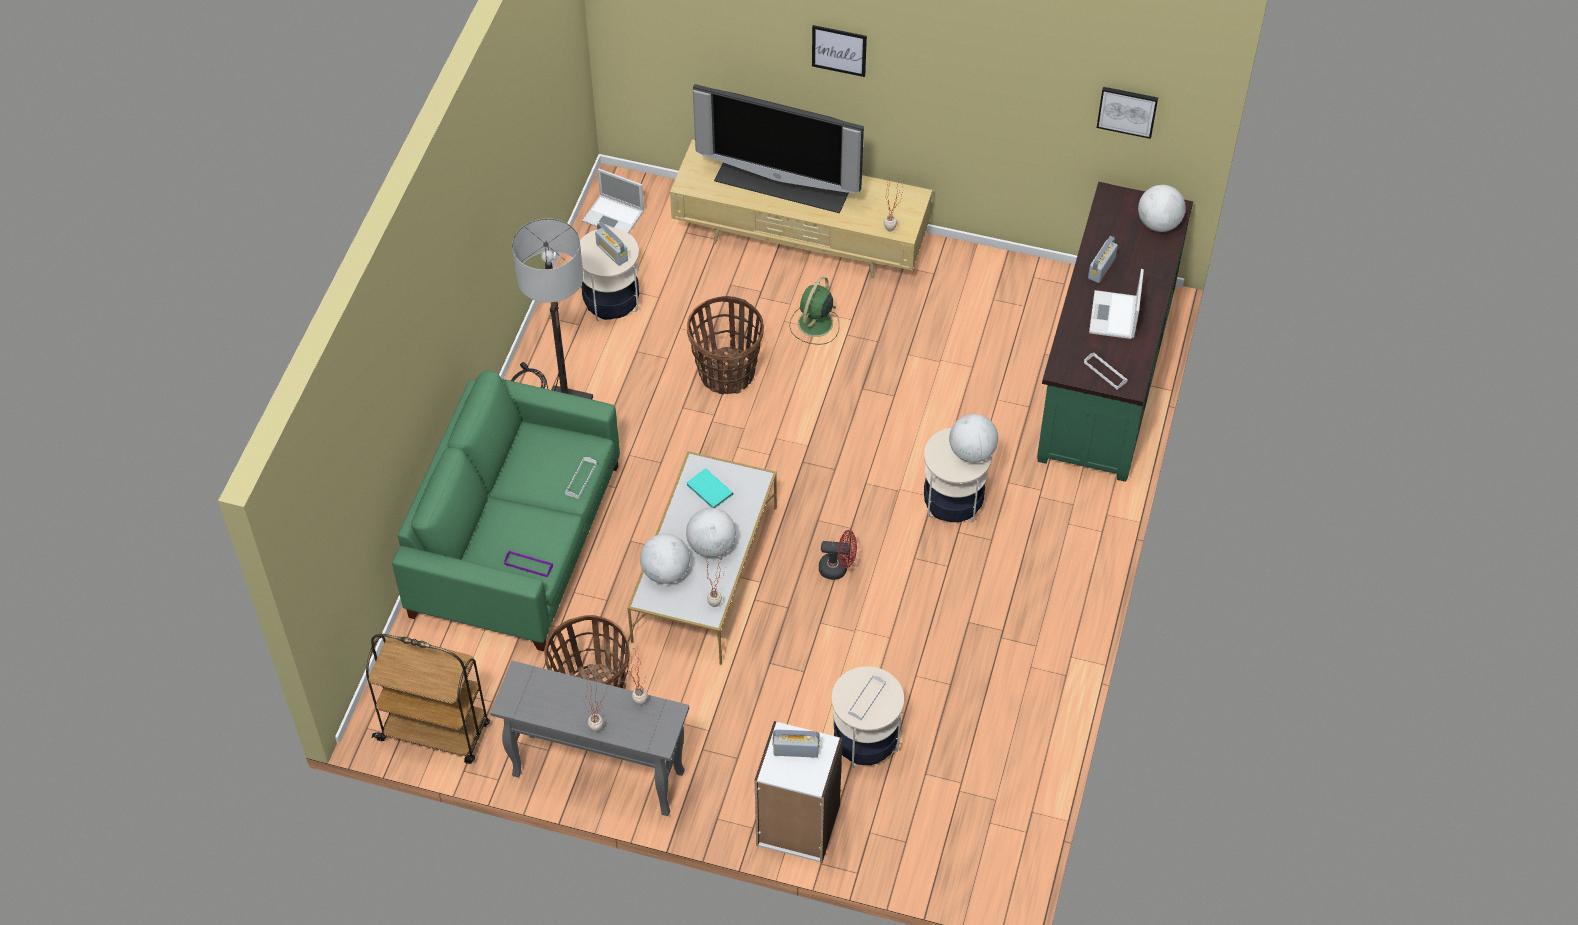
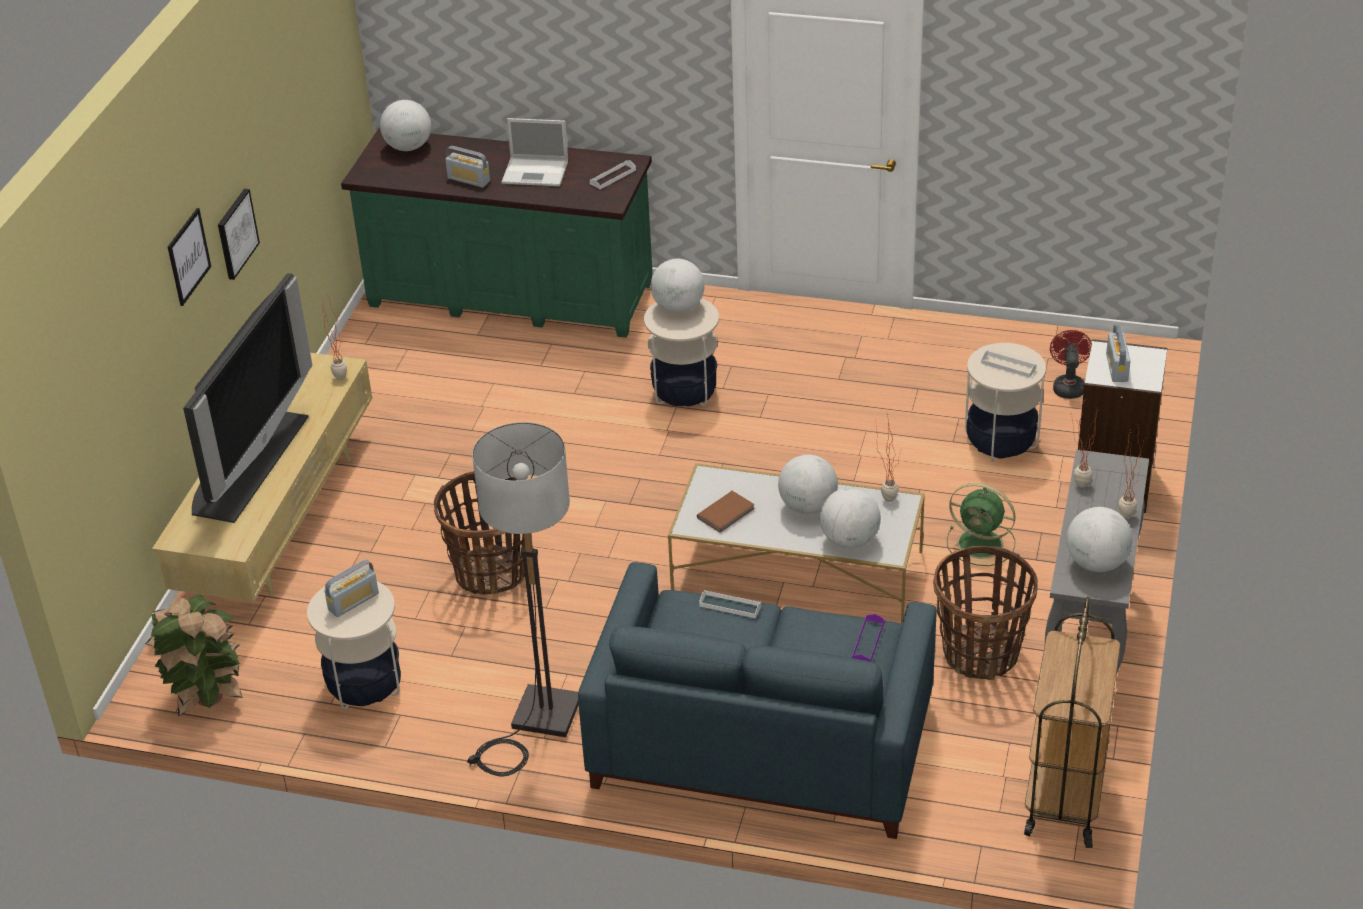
camera: 90 degrees left, 15 degrees down
(517, 539) = (761, 742): green sofa -> blue sofa
(540, 697) = (1096, 563): none -> globe
(614, 216) = (206, 695): laptop -> potted plant
(709, 491) = (727, 513): turquoise book -> brown book
(814, 324) = (419, 503): green fan -> green fan (982, 544)
(838, 568) = (779, 470): red fan -> red fan (1068, 386)
(1127, 111) = (326, 75): picture -> picture (236, 233)

